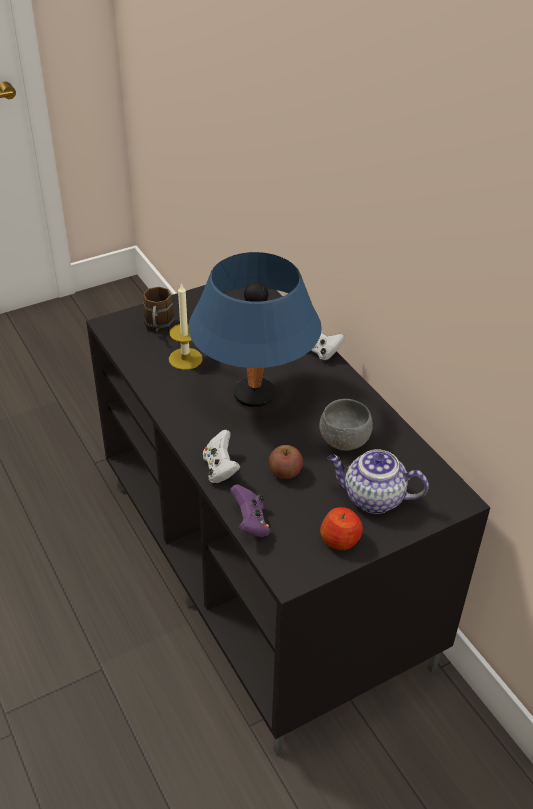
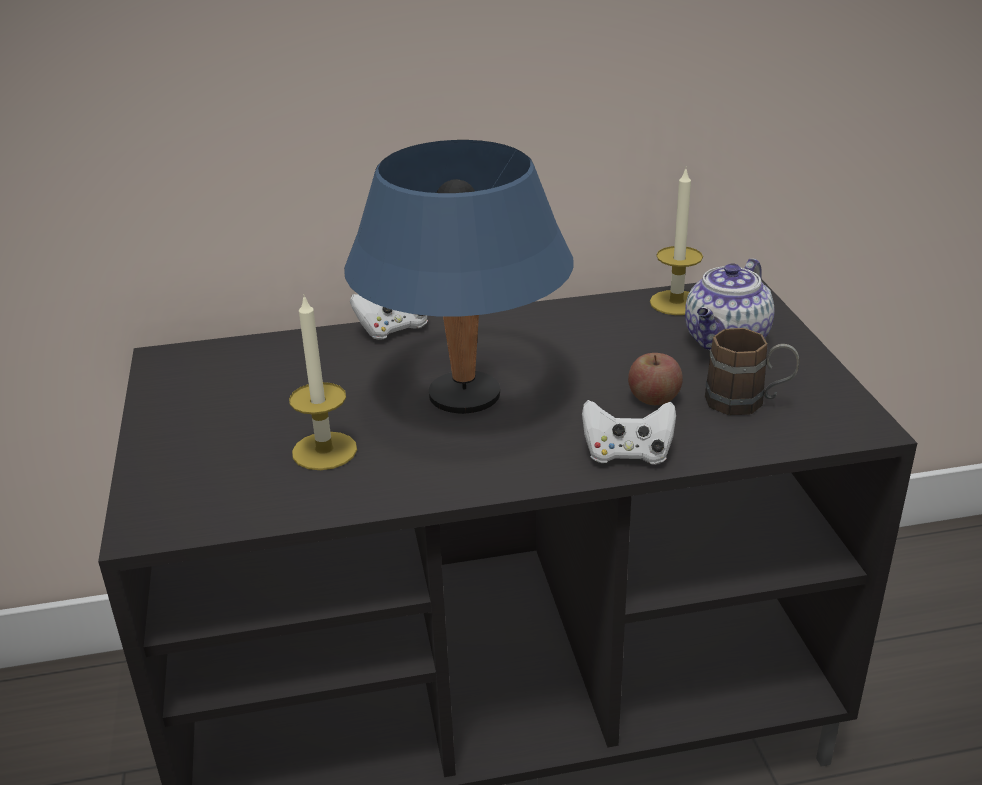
camera: 70 degrees left, 10 degrees down
(158, 329) = (212, 469): brown mug -> brown mug (748, 402)
(250, 523) = (755, 444): purple game controller -> none
(340, 540) = (800, 378): apple -> none
(344, 441) = (606, 343): grey bowl -> none
(418, 467) = (676, 303): none -> candle

